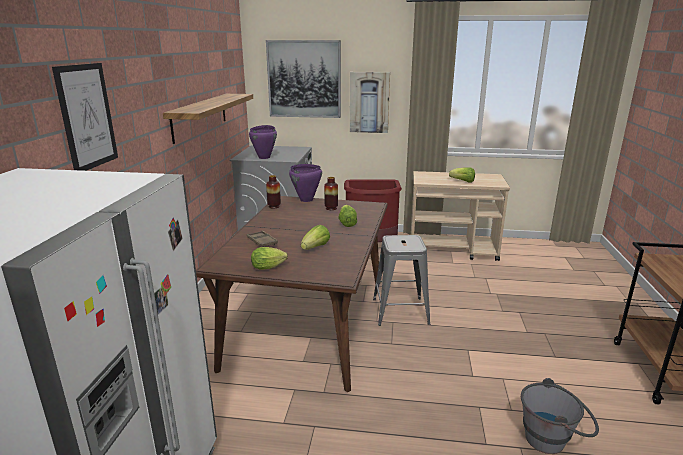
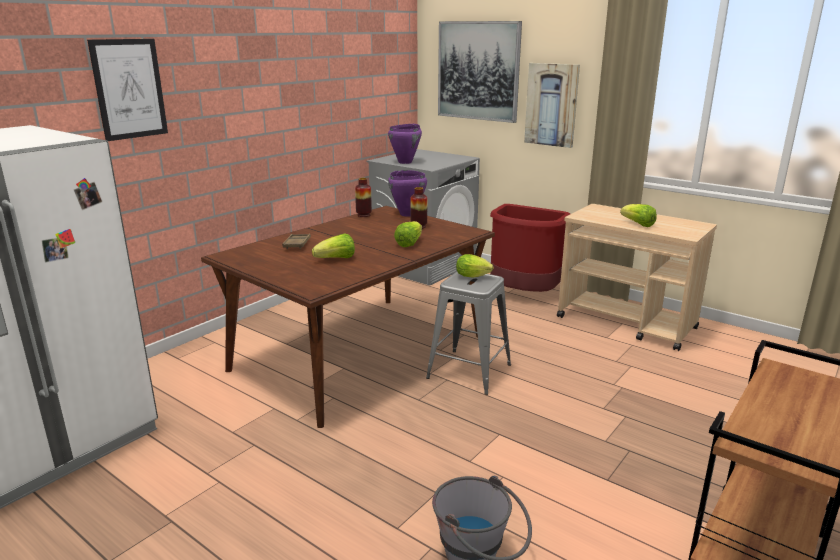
camera: 30 degrees right, 0 degrees up
(200, 116) = (316, 105): shelf -> none
(270, 267) = (266, 266): lettuce -> lettuce (474, 276)

